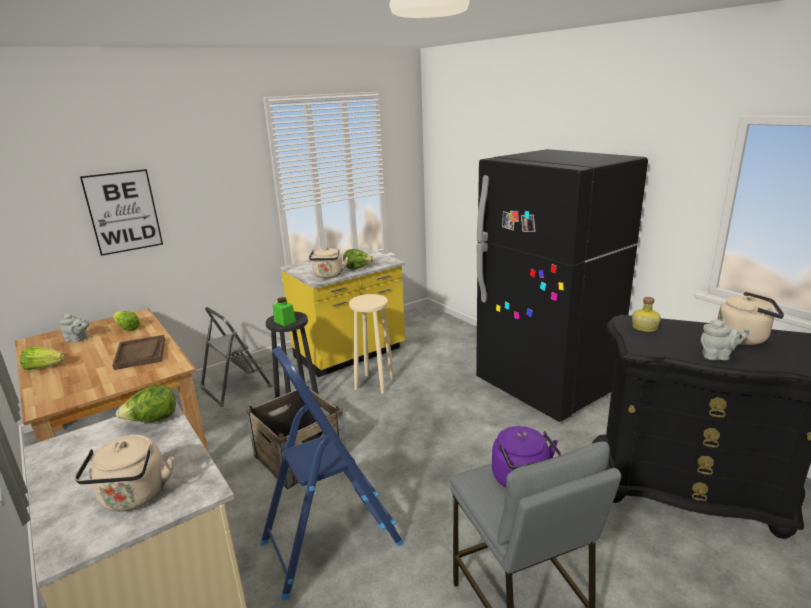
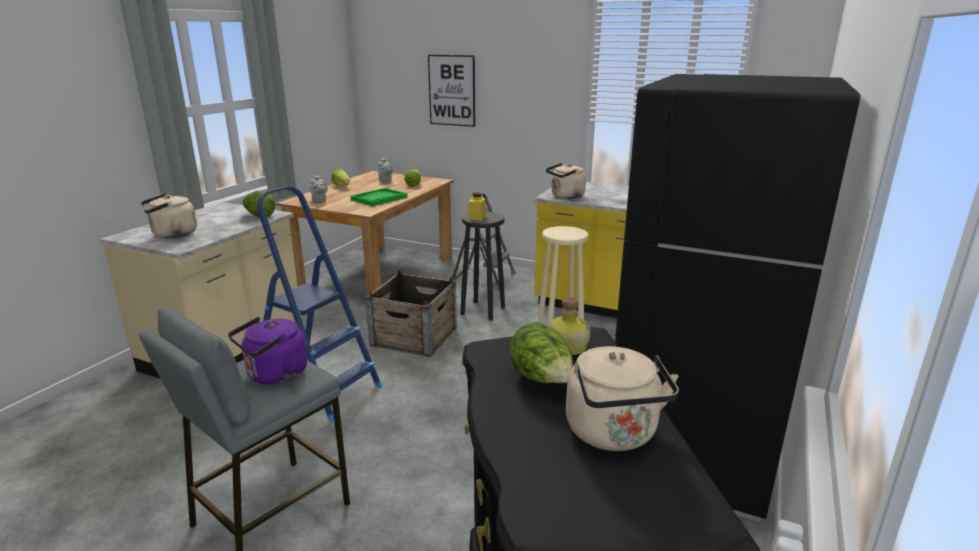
camera: 60 degrees right, 0 degrees up
(140, 354) = (379, 198): brown tray -> green tray
(284, 321) = (477, 217): green jar -> yellow jar
(357, 268) = (604, 201): lettuce -> lettuce (542, 380)
(718, 356) = (507, 408): grey teapot -> grey teapot (319, 201)

